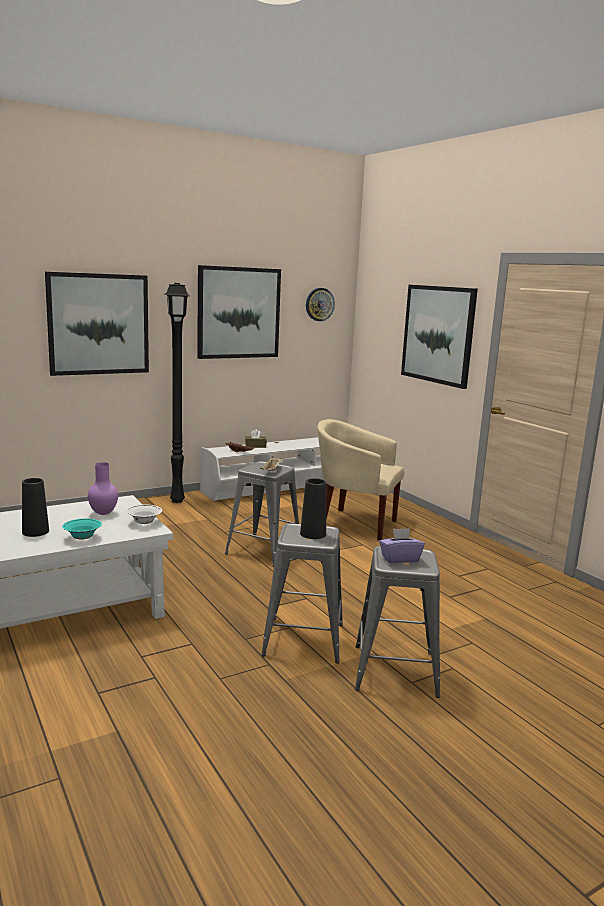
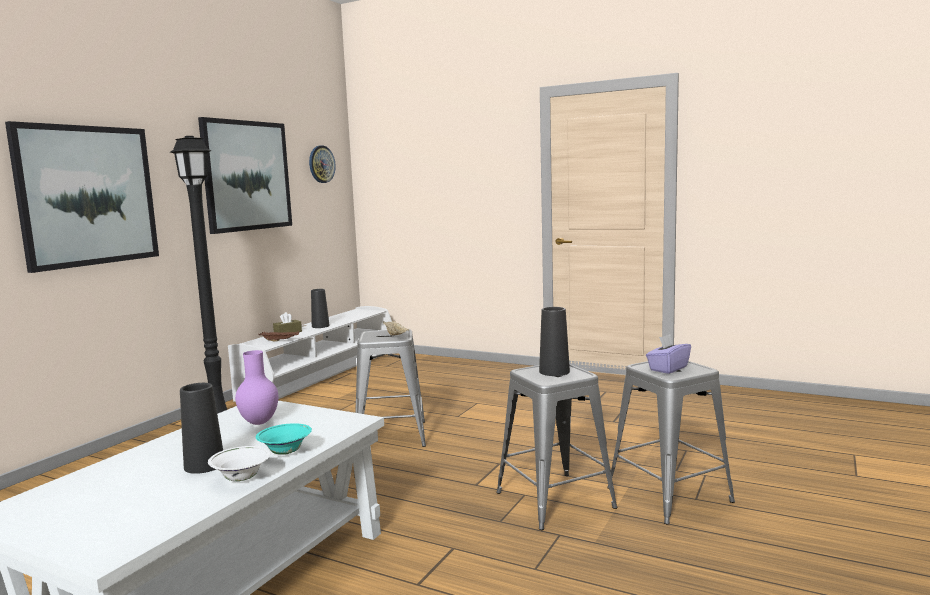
camera: 30 degrees left, 5 degrees down
(144, 523) = (331, 417): white bowl -> white bowl (241, 479)
(286, 446) = (320, 326): none -> black vase
(354, 524) = (443, 388): beige armchair -> none
(438, 334) = (473, 178): picture -> none

